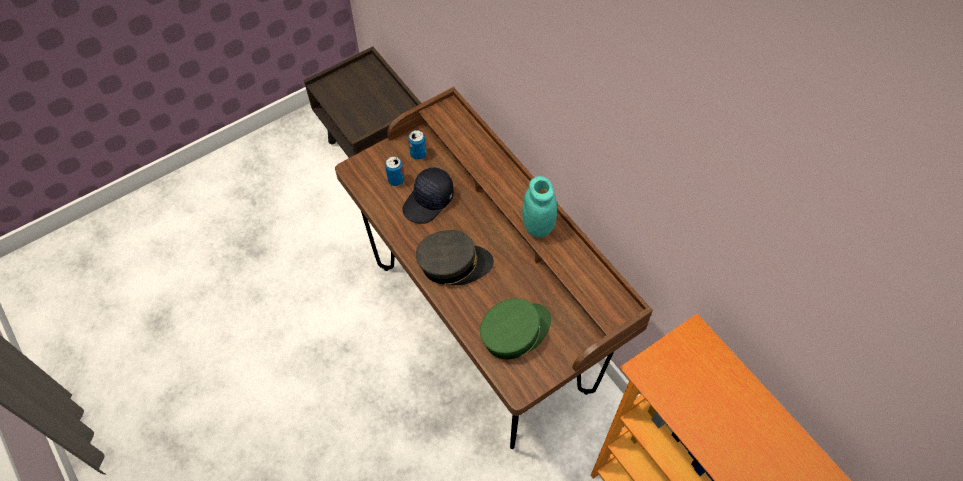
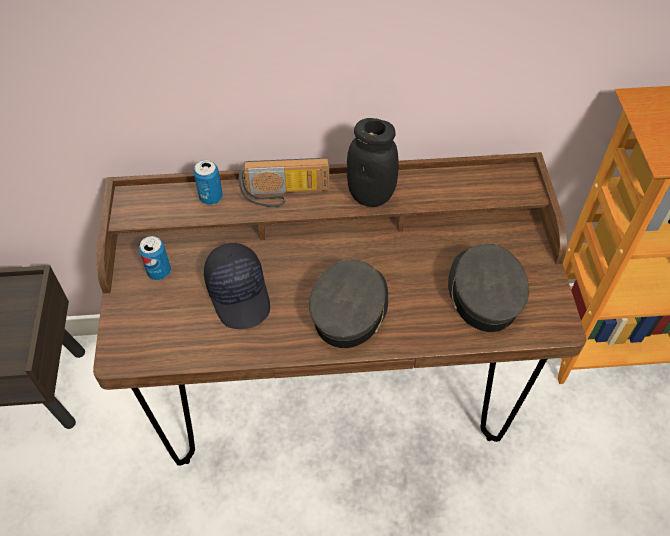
camera: 60 degrees left, 5 degrees down
(396, 180) = (178, 314): can -> can (211, 197)
(505, 180) = (285, 195): none -> radio
(515, 332) = (482, 294): green cap -> grey cap
(537, 226) = (370, 195): turquoise jar -> black jar

